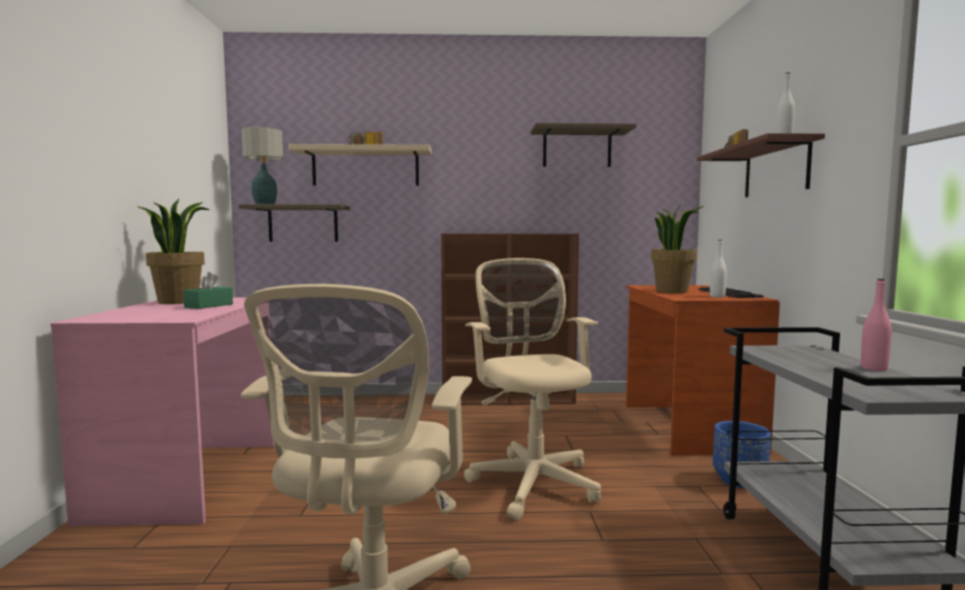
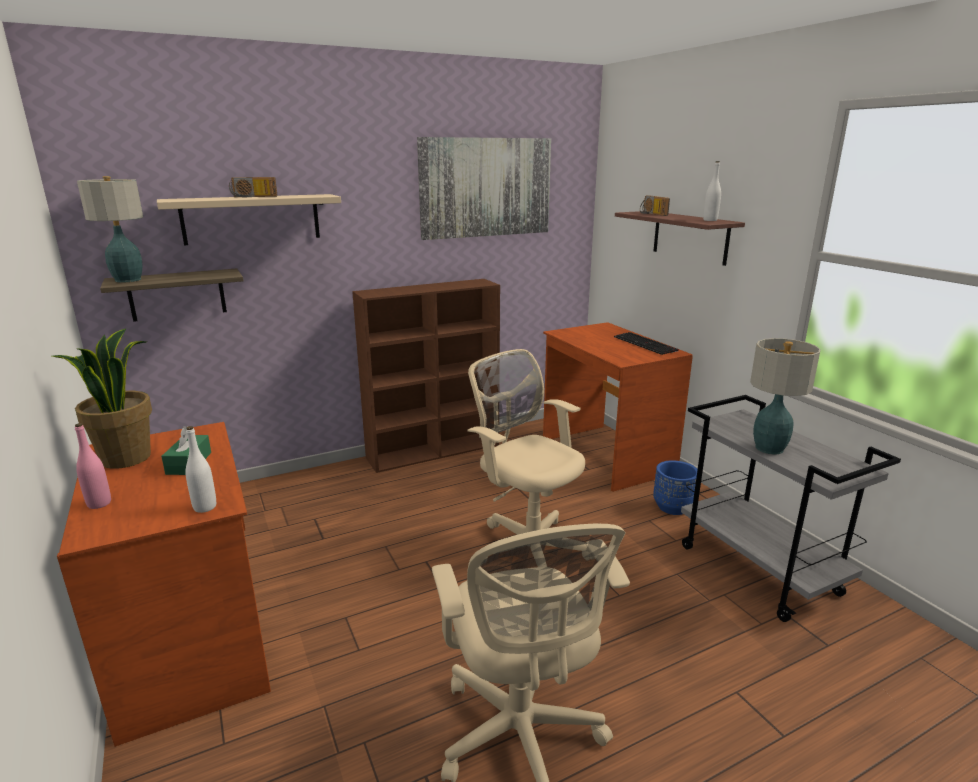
camera: 25 degrees left, 15 degrees up
(190, 479) = (194, 643): pink desk -> brown desk
(577, 149) = (486, 187): shelf -> picture
(672, 291) = (597, 343): potted plant -> none
(717, 296) = (644, 353): white bottle -> white bottle (205, 507)
(809, 367) = (768, 448): none -> table lamp
(874, 368) = (803, 441): pink bottle -> pink bottle (99, 503)

